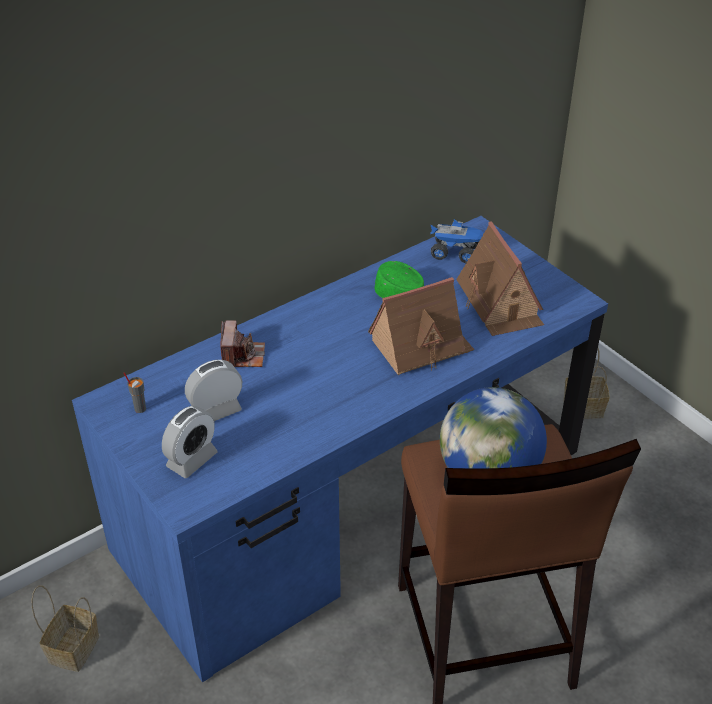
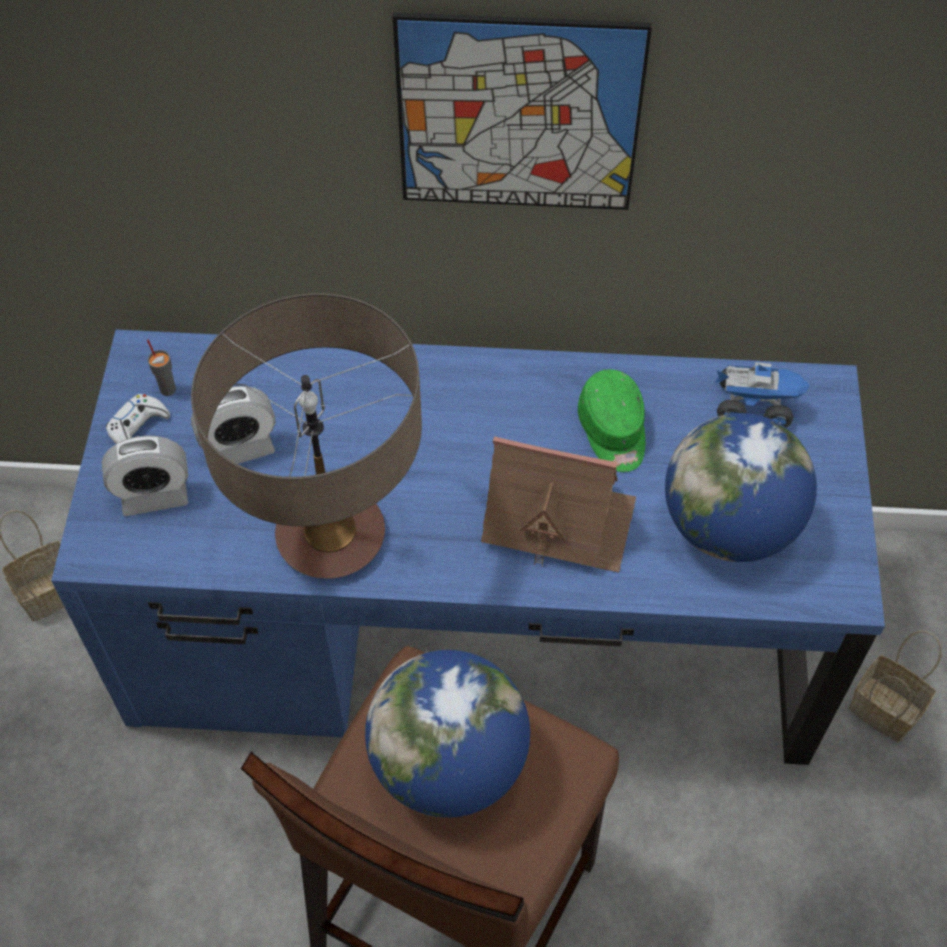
camera: 40 degrees right, 15 degrees up
(143, 436) = (138, 428): none -> white game controller
(216, 411) = (240, 448): alarm clock -> alarm clock turned 150 degrees clockwise
(242, 356) = (340, 391): camera -> none
(300, 116) = (518, 115): none -> picture
(315, 419) = (331, 537): none -> table lamp
(455, 253) = (754, 405): toy truck -> toy truck turned 45 degrees counterclockwise
(500, 304) = (729, 525): toy house -> globe

